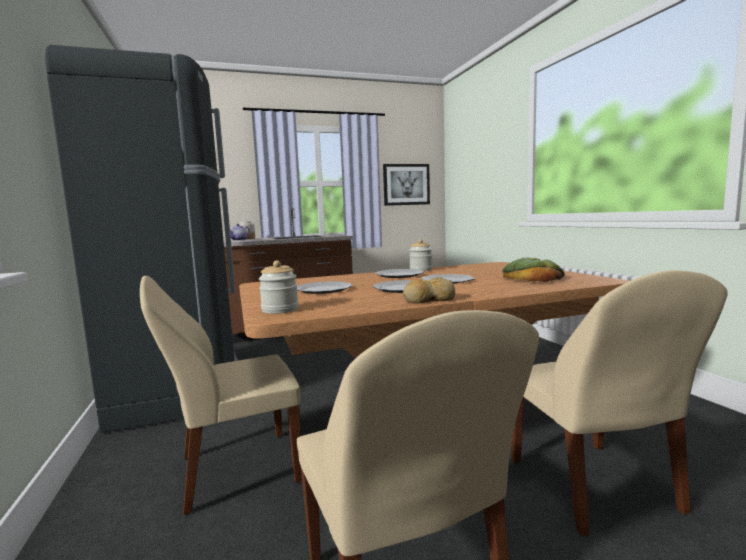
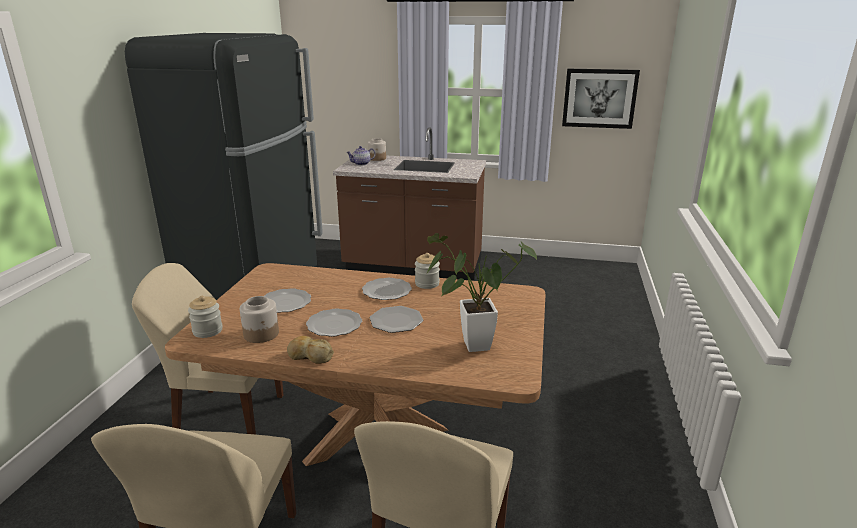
camera: 30 degrees right, 15 degrees up
(347, 301) = (261, 334): none -> jar
(532, 278) = (469, 346): bread -> potted plant

